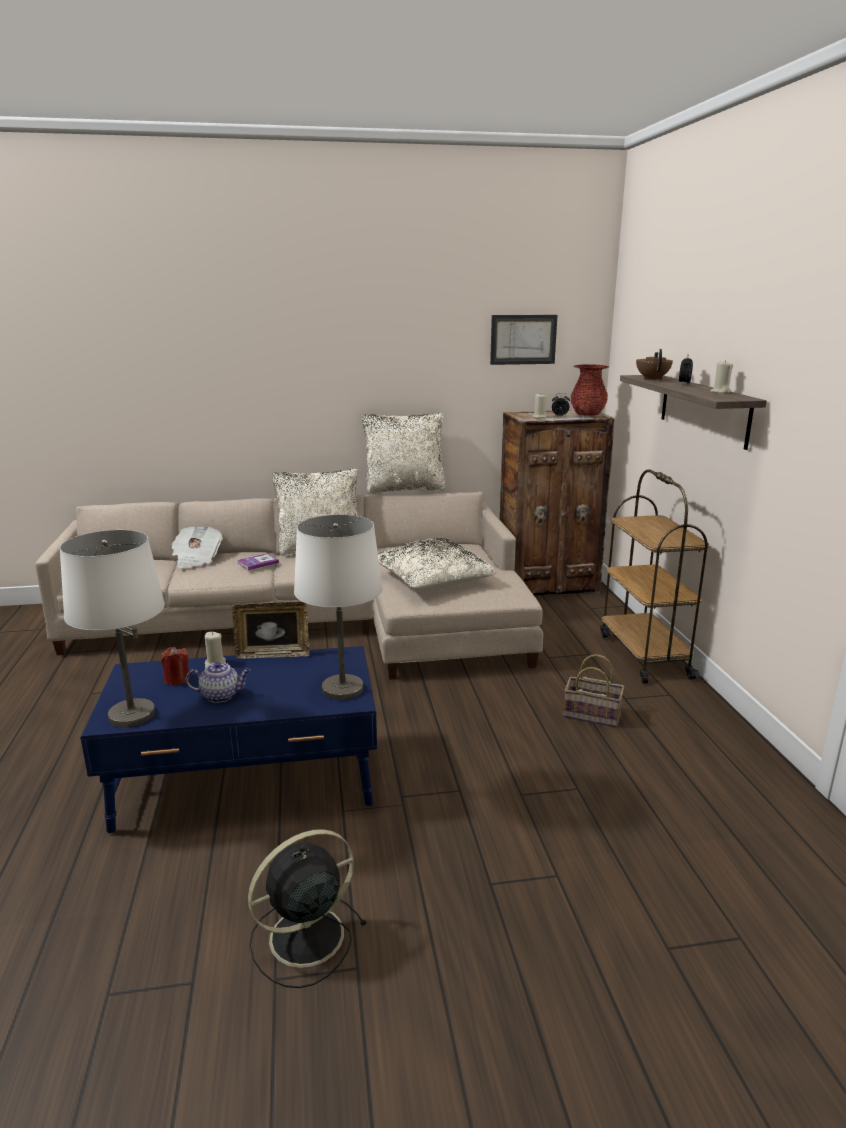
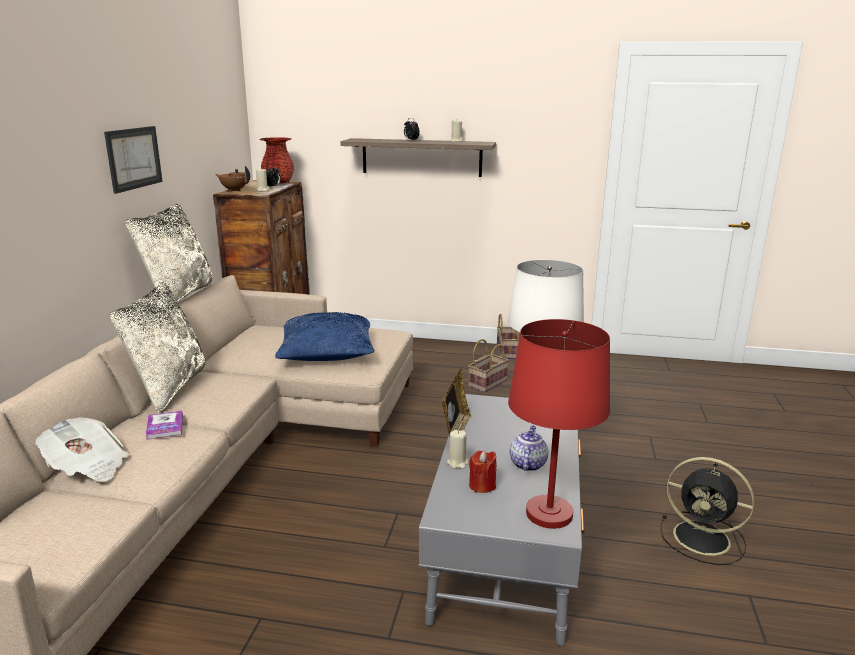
camera: 70 degrees left, 0 degrees up
(131, 715) = (549, 514): white table lamp -> red table lamp
(248, 780) = (505, 545): blue coffee table -> grey coffee table
(303, 938) = (704, 539): black fan -> black fan turned 45 degrees counterclockwise
(432, 578) = (326, 351): beige pillow -> blue pillow
(523, 339) = (209, 119): picture -> picture (133, 158)
(644, 655) = (422, 347): brown cart -> none
(652, 379) = (375, 140): brown teapot -> brown teapot (234, 190)
(709, 715) = (508, 352): none -> basket

